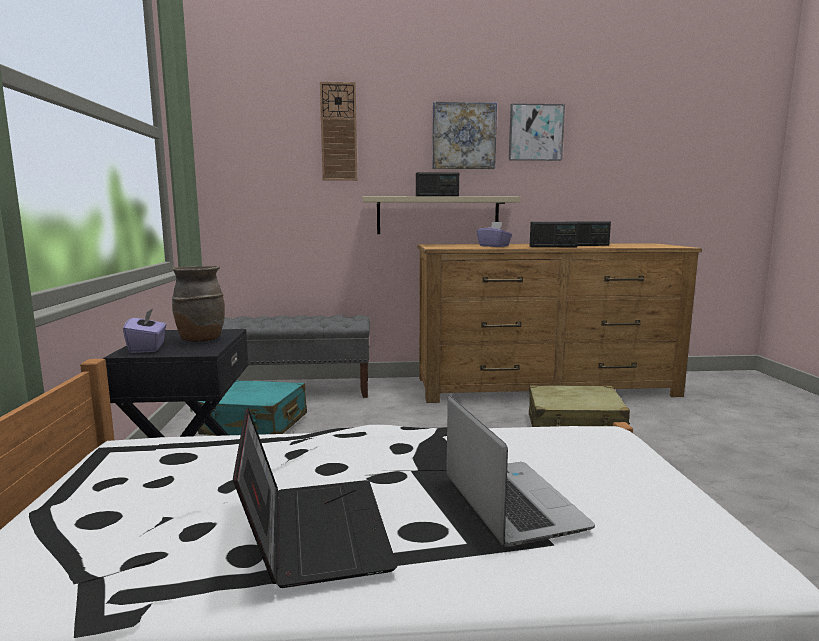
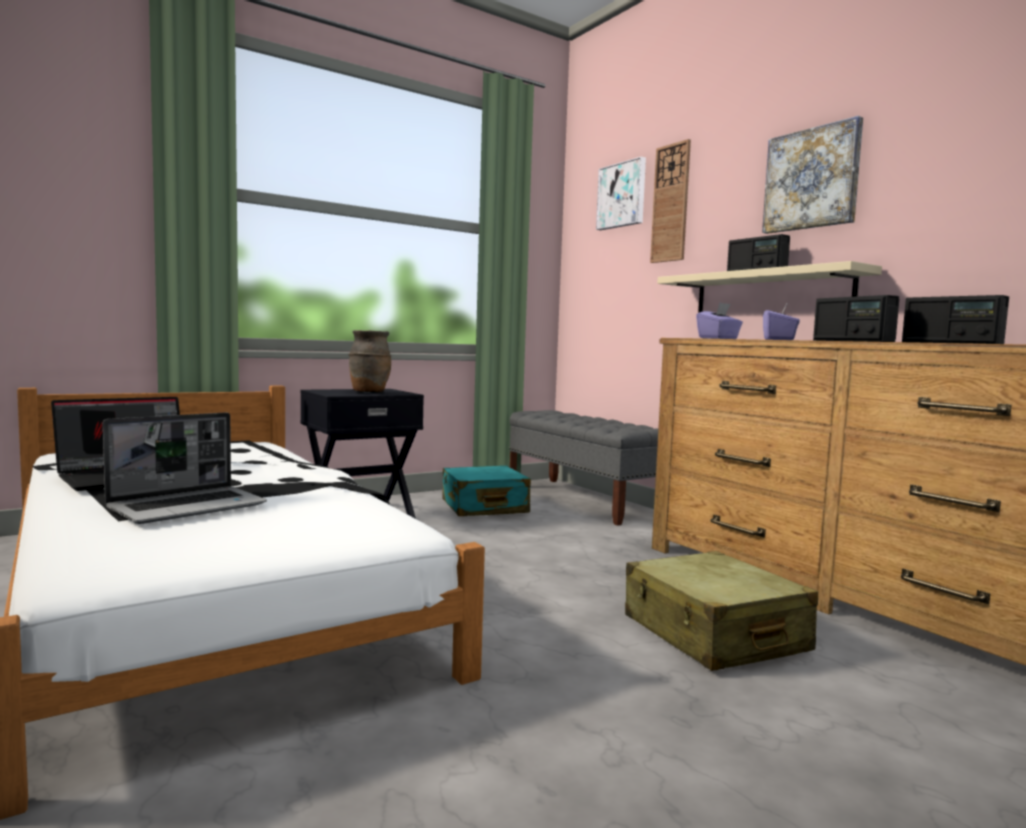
camera: 60 degrees right, 5 degrees down
(148, 348) = (333, 390): purple tissue box -> purple tissue box (718, 338)
(535, 132) = (931, 149): picture -> picture (622, 195)

